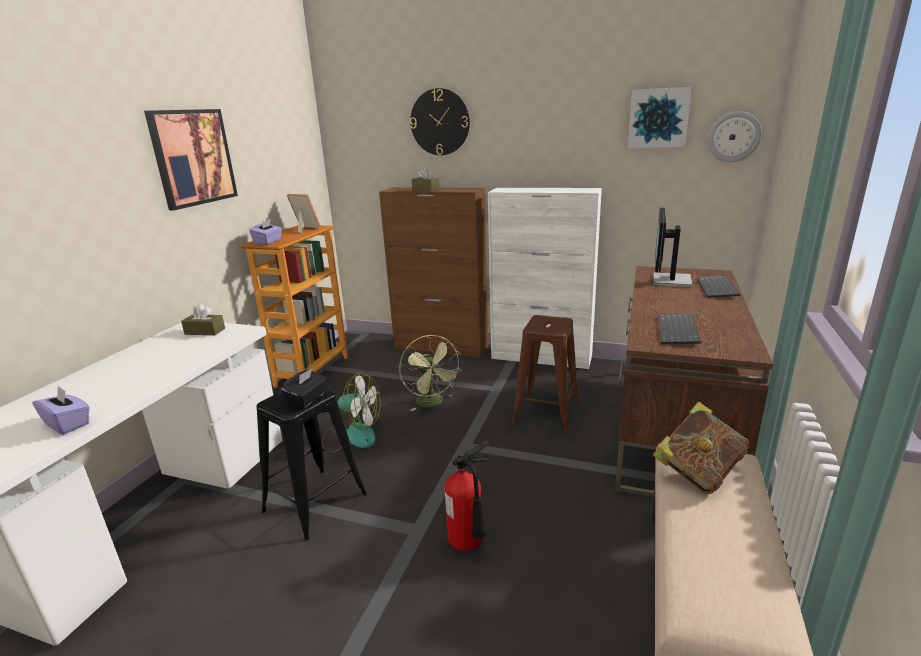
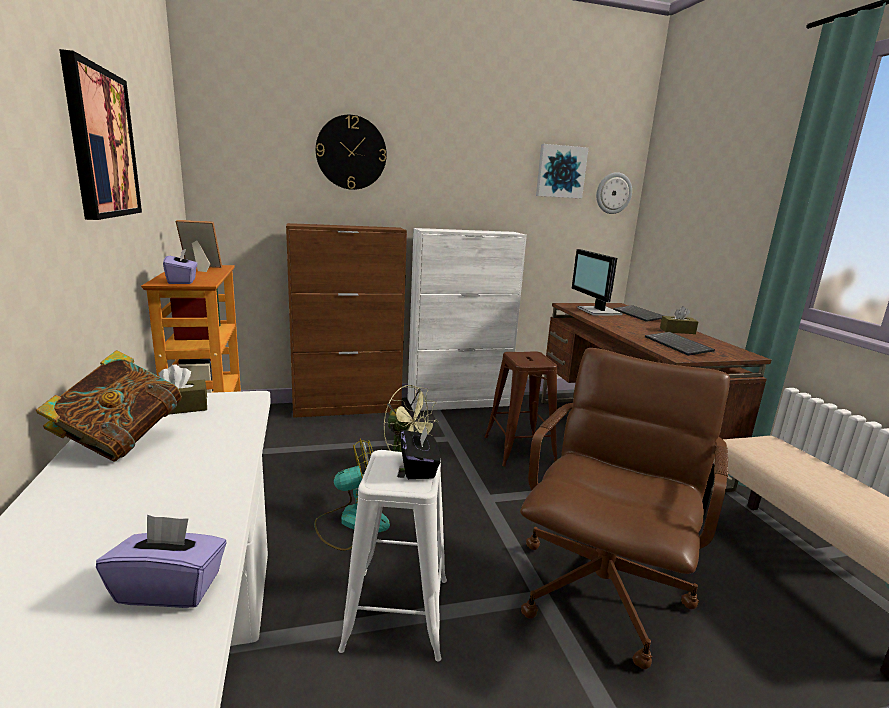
camera: 35 degrees left, 5 degrees down
(315, 502) = (397, 612): black stool -> white stool
(425, 189) = (340, 226): brown tissue box -> brown tissue box (677, 331)
(470, 545) = (602, 591): fire extinguisher -> brown office chair
(697, 472) = (772, 454): book -> book (121, 441)

